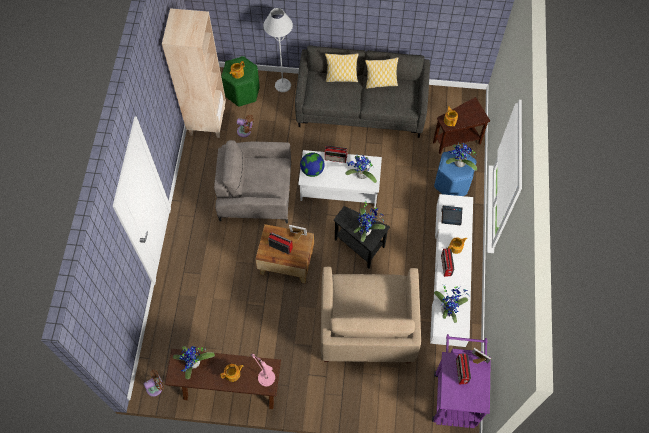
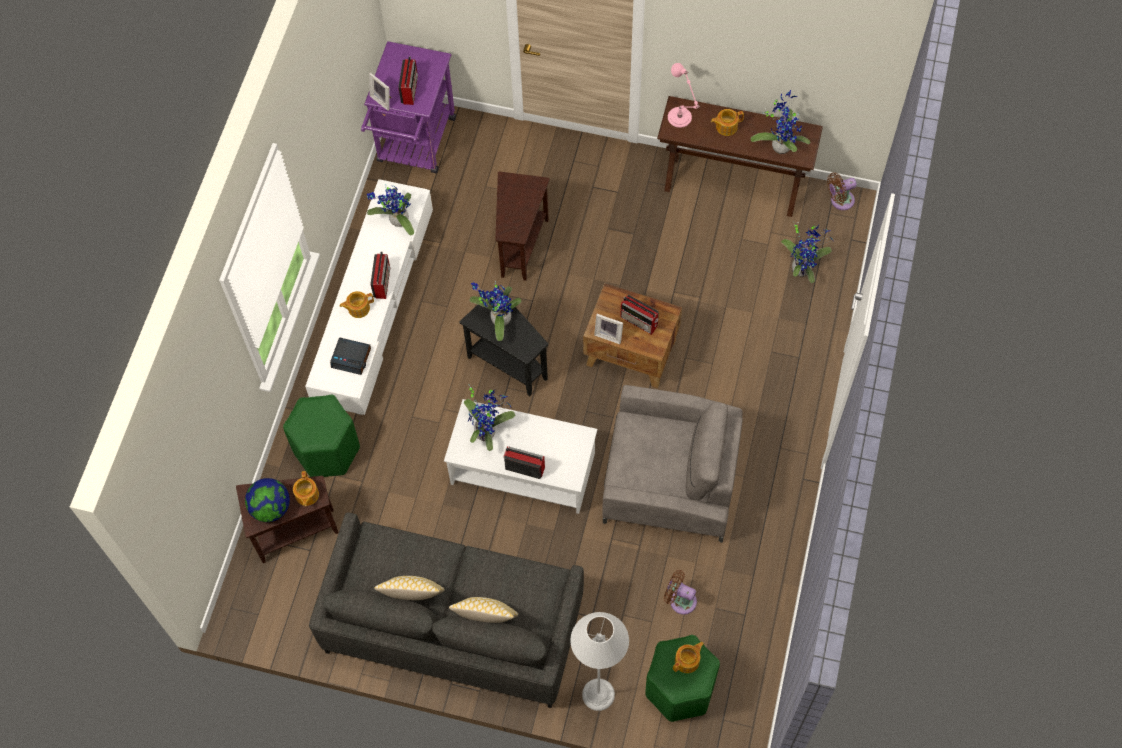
camera: 170 degrees left, 0 degrees up
(207, 121) = (752, 633): beige bookcase -> none
(312, 170) = (569, 450): globe -> globe (271, 508)
(367, 327) = (520, 244): beige armchair -> brown side table
(451, 183) = (328, 451): blue stool -> green stool
(458, 164) = (315, 422): potted plant -> potted plant (802, 268)

